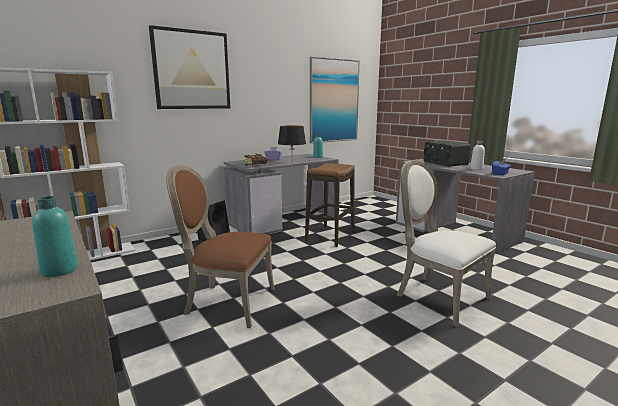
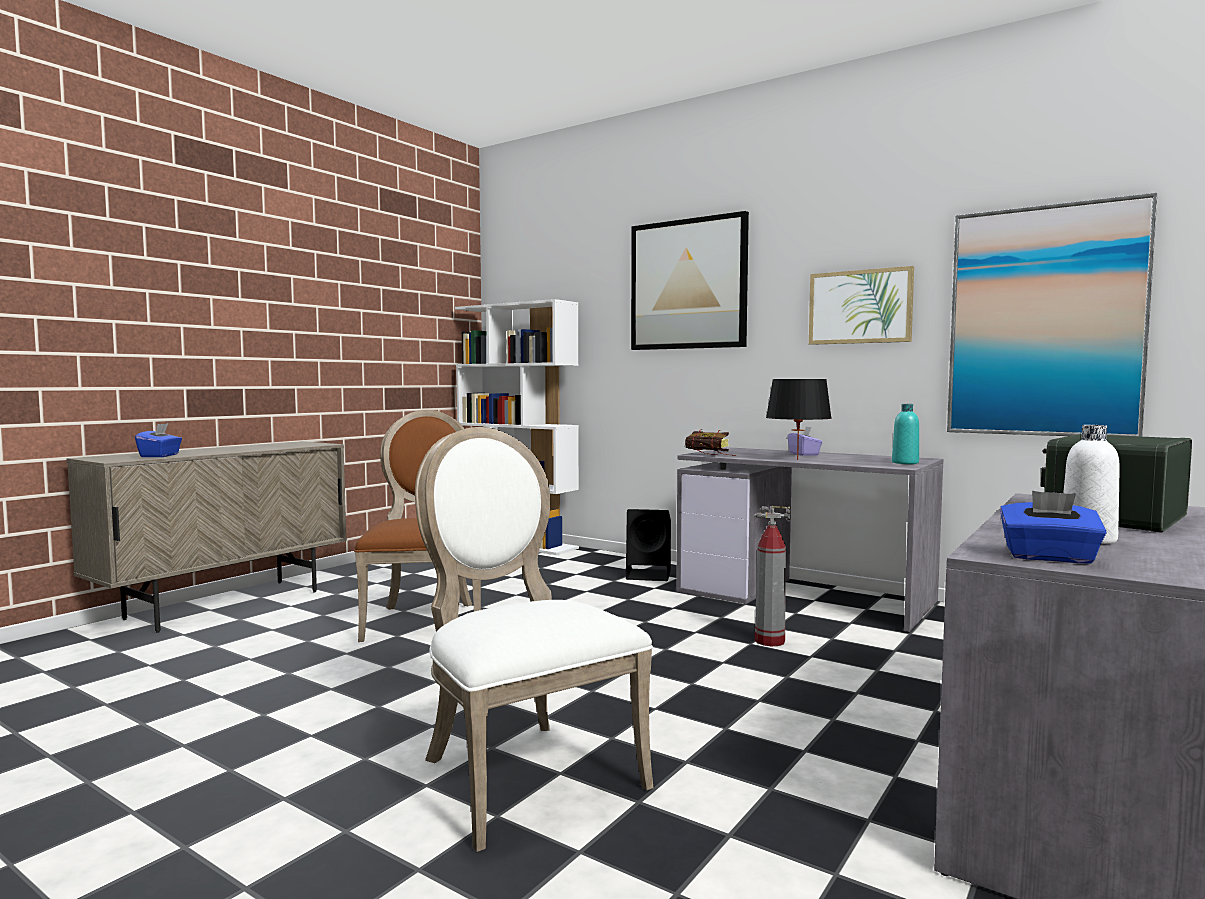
camera: 70 degrees right, 10 degrees down
(59, 270) = (160, 456): turquoise bottle -> blue tissue box
(278, 91) = (860, 307): none -> picture
(330, 236) = (769, 641): stool -> fire extinguisher
(437, 297) = (522, 772): white chair -> white chair turned 60 degrees counterclockwise

